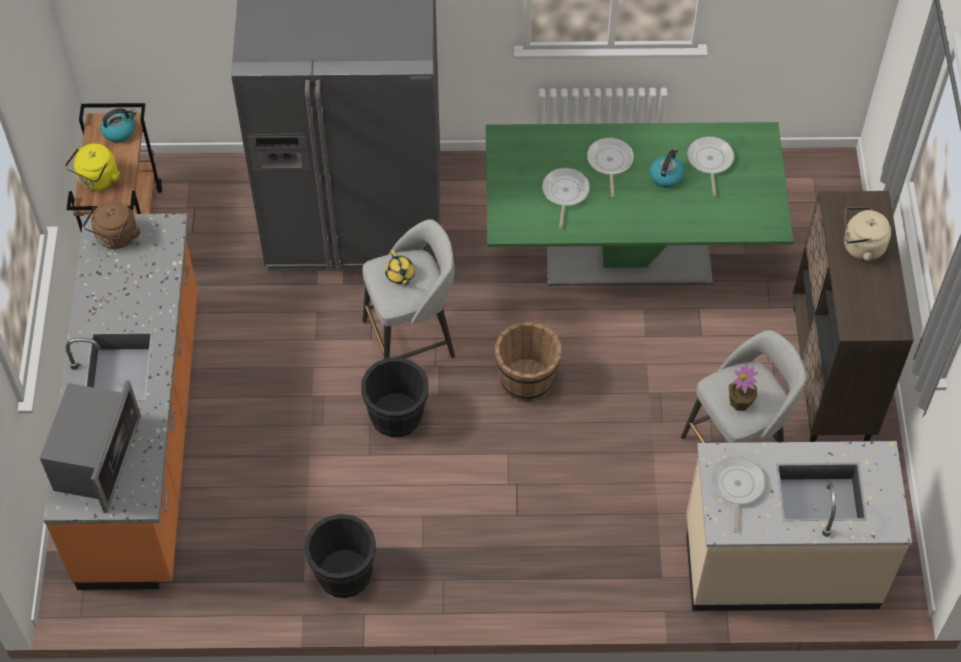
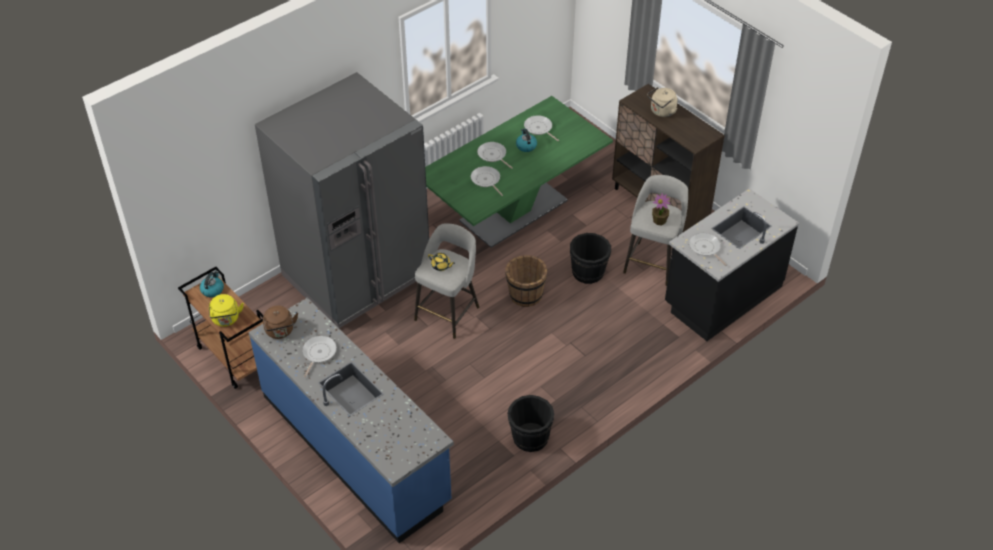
camera: 40 degrees left, 10 degrees down
(96, 458) = (388, 436): microwave -> none
(128, 295) = (318, 353): none -> frying pan
(144, 437) = (356, 448): orange counter -> blue counter
(397, 416) = (479, 351): black bucket -> black bucket (588, 272)
(780, 562) = (722, 295): beige counter -> black counter

